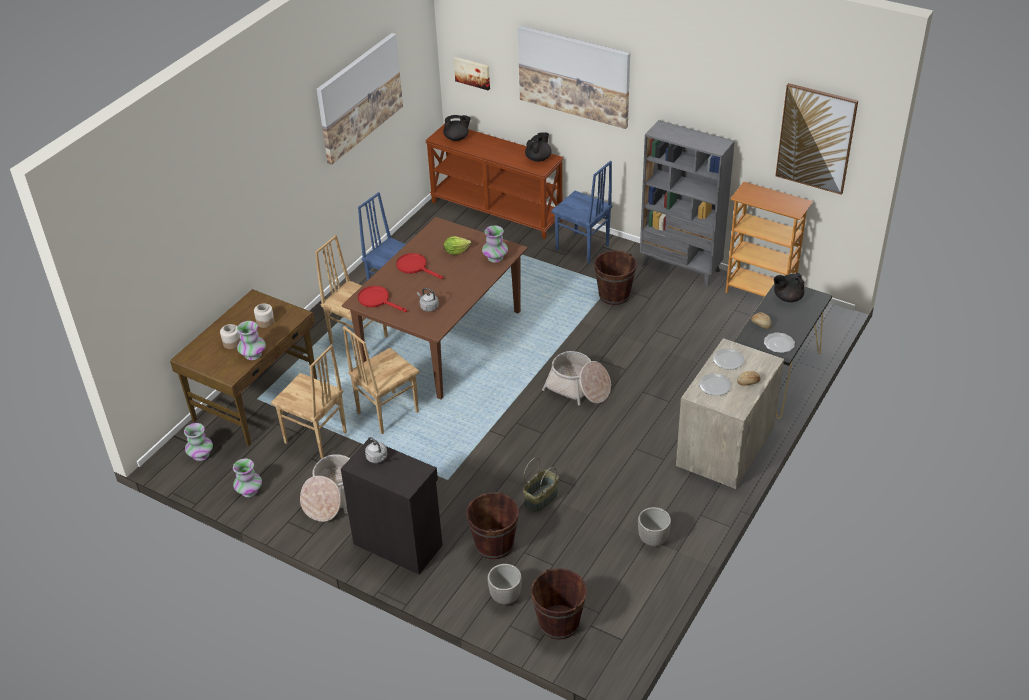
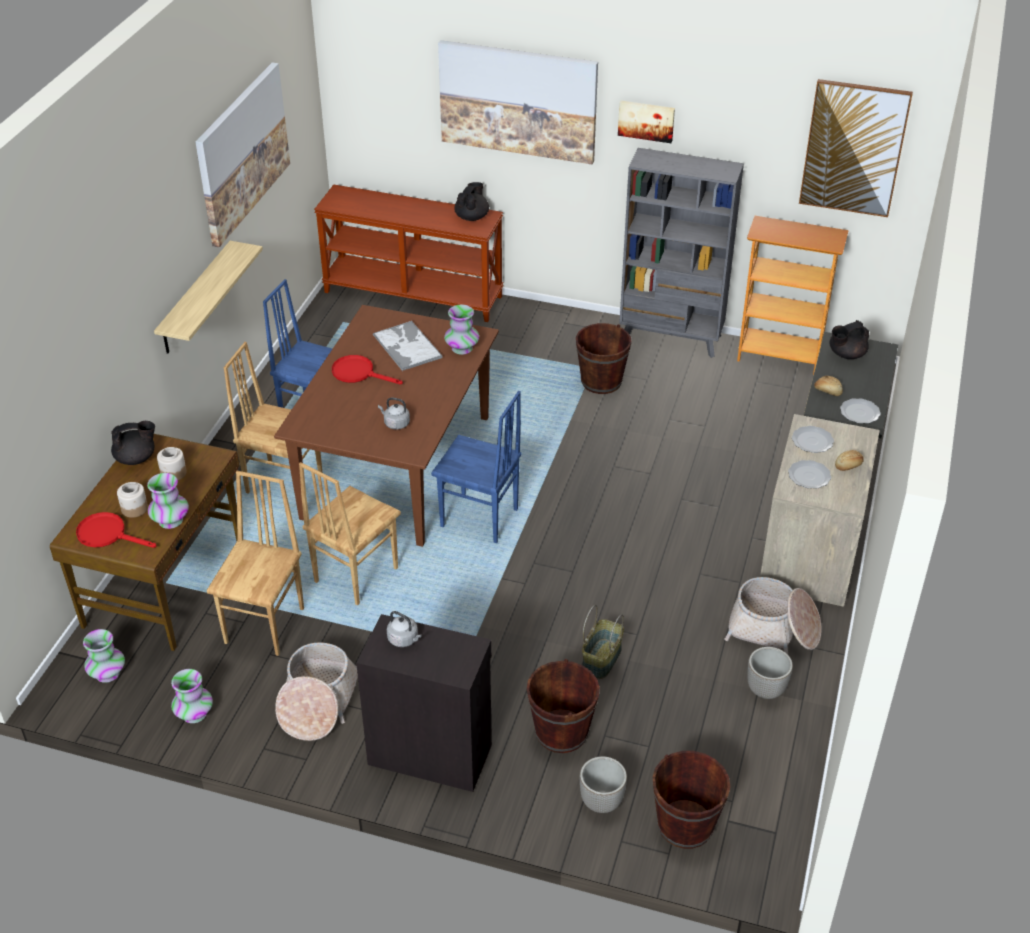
camera: 15 degrees left, 0 degrees up
(310, 200) = (196, 299): none -> shelf
(315, 438) = (266, 625): brown chair -> brown chair turned 90 degrees counterclockwise
(377, 300) = (322, 423): red frying pan -> red frying pan (108, 534)
(456, 251) = (406, 346): lettuce -> tray
(457, 138) = (355, 202): black teapot -> black teapot (136, 458)
(472, 72) = (371, 112): picture -> picture (646, 120)
(578, 388) = (598, 506): basket -> basket (773, 629)
(582, 248) = (539, 328): blue chair -> blue chair (479, 519)

